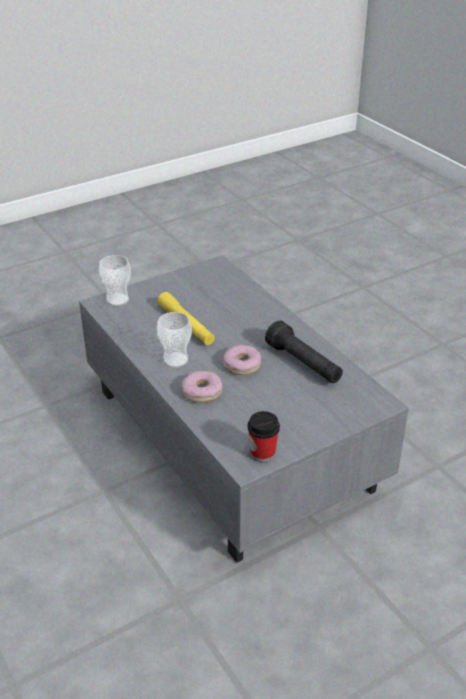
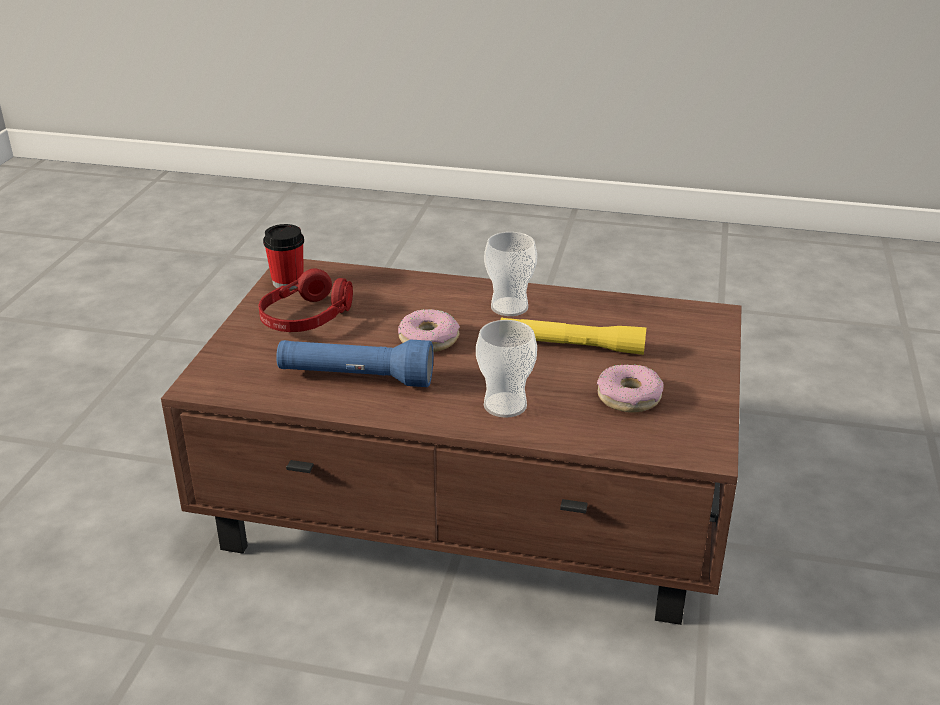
camera: 135 degrees right, 5 degrees down
(117, 300) = (706, 328): cup -> cup (505, 405)
(202, 392) = (428, 296): donut -> donut (628, 397)
(229, 436) = (475, 501): grey coffee table -> brown coffee table
(284, 416) = (306, 317): none -> red headphones
(303, 364) = (355, 378): black flashlight -> blue flashlight

